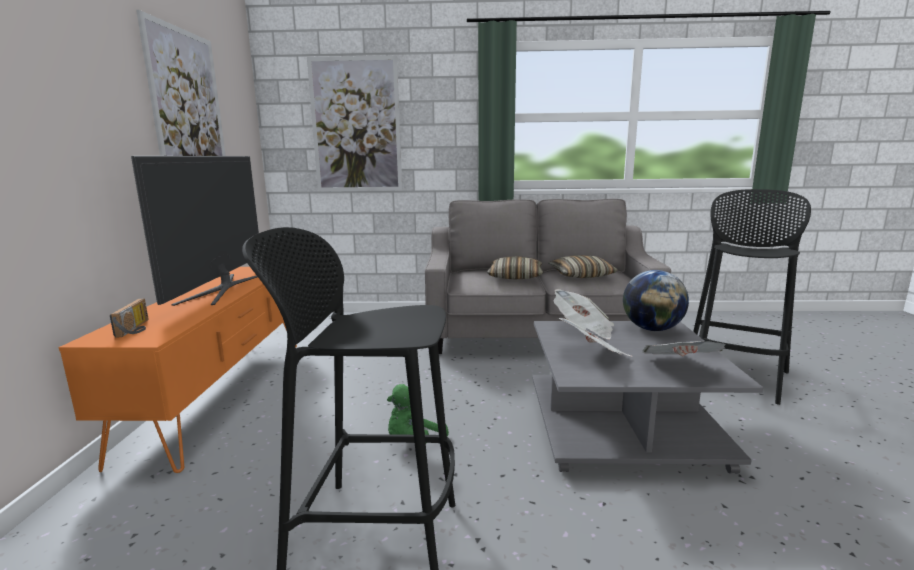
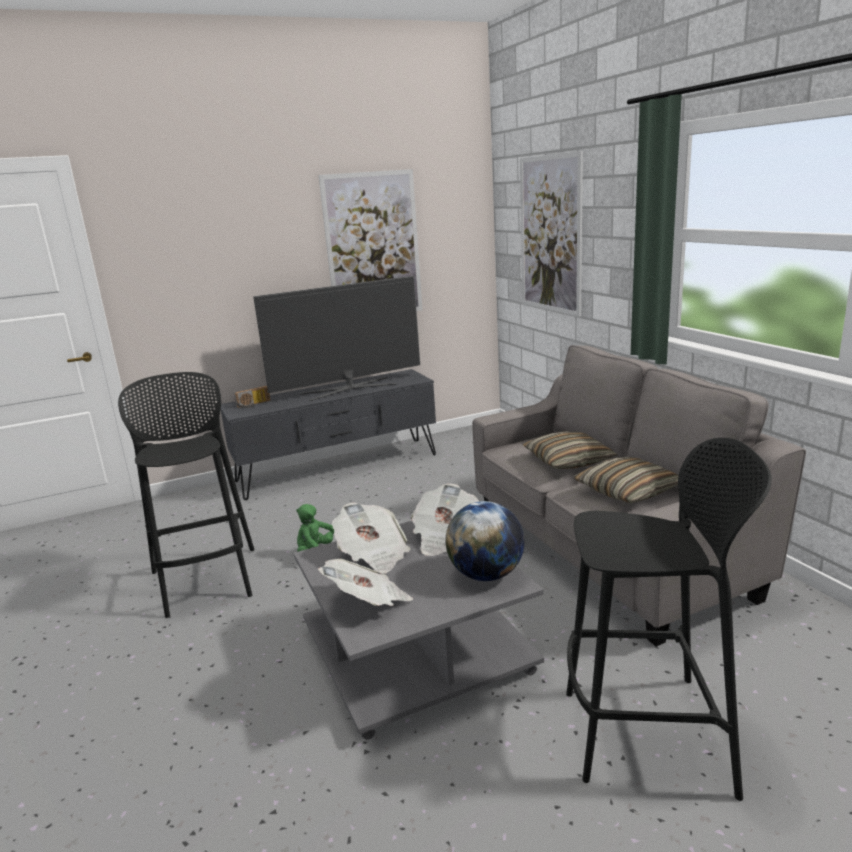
camera: 65 degrees right, 5 degrees up
(222, 393) = (339, 468): orange tv stand -> grey tv stand

